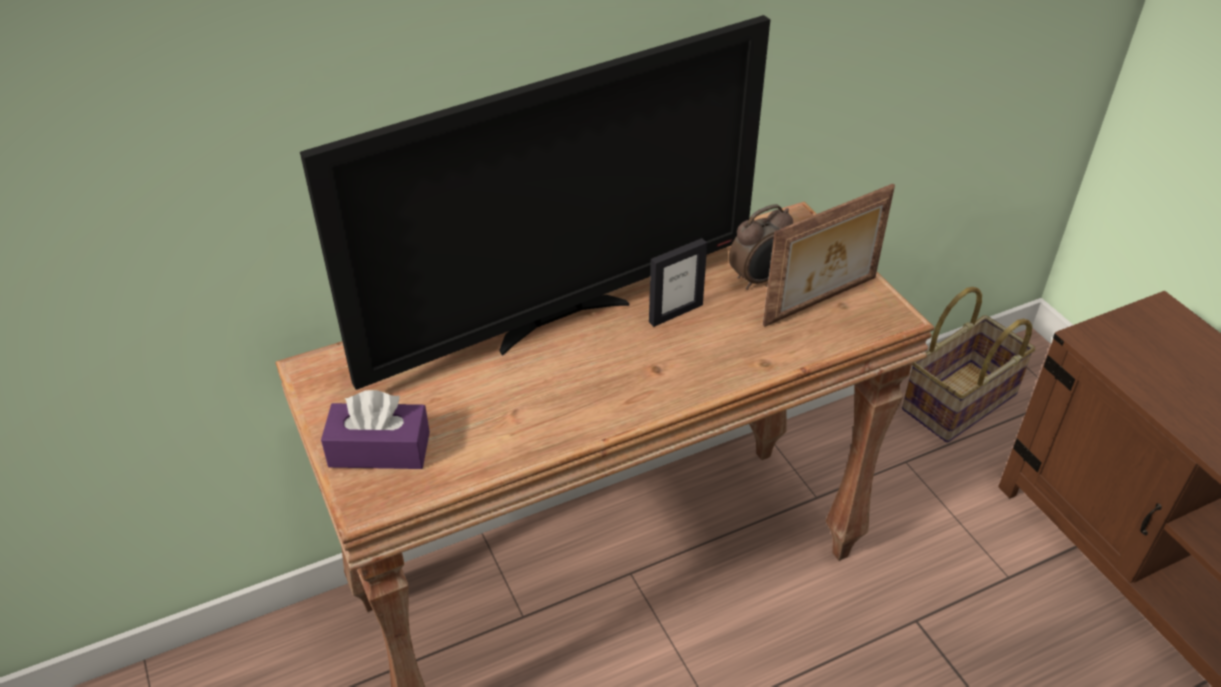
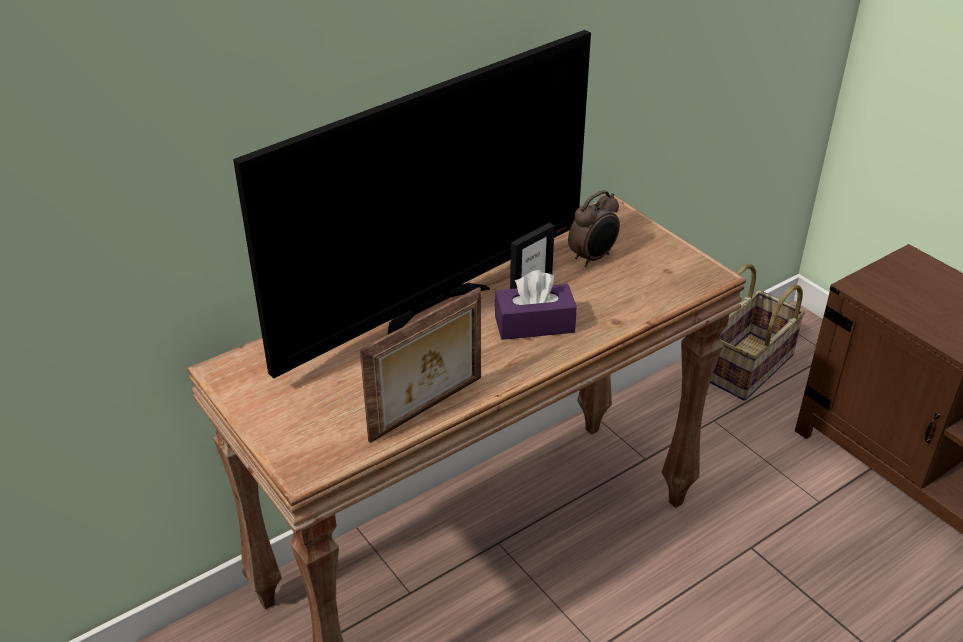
camera: 10 degrees left, 5 degrees down
(379, 449) = (303, 426): purple tissue box -> purple tissue box (534, 324)
(822, 302) = (650, 270): picture frame -> picture frame (428, 410)

